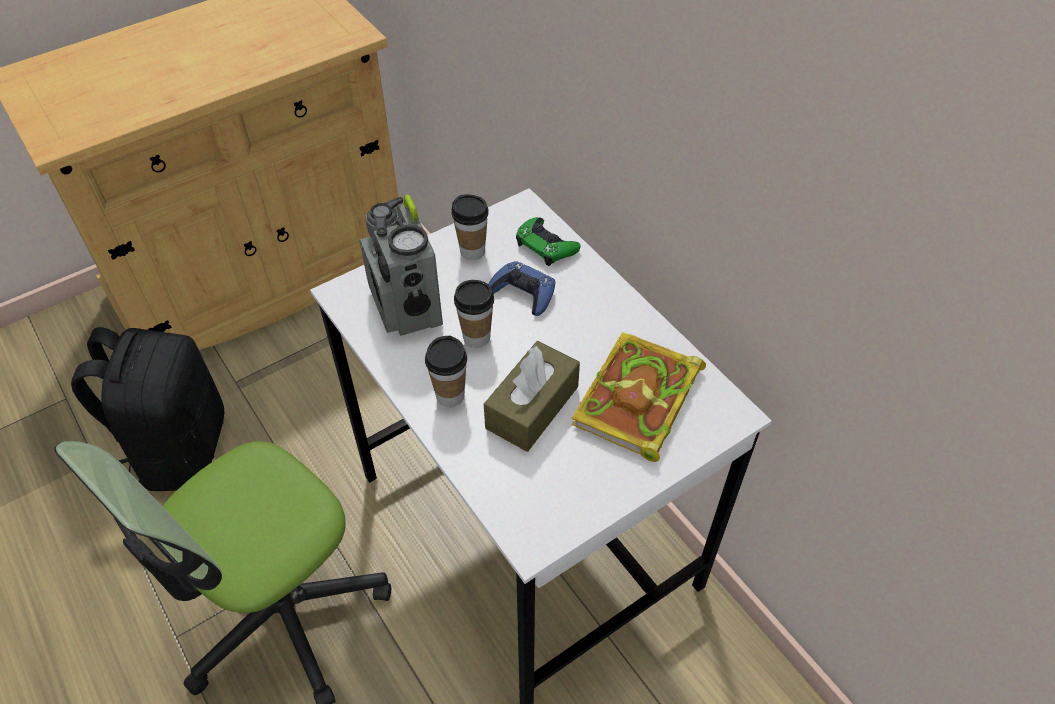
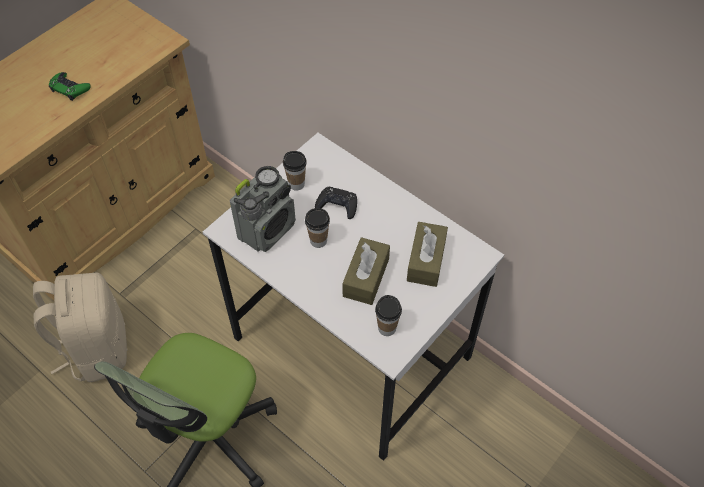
camera: 15 degrees left, 5 degrees up
(178, 447) = (96, 348): black backpack -> beige backpack
(406, 306) = (267, 230): radio -> radio turned 105 degrees counterclockwise
(450, 395) = (315, 281): cup -> cup (387, 328)
(523, 293) = (337, 205): blue game controller -> black game controller
(546, 246) = (341, 171): green game controller -> green game controller (70, 89)
(638, 402) = (426, 260): book -> brown tissue box

